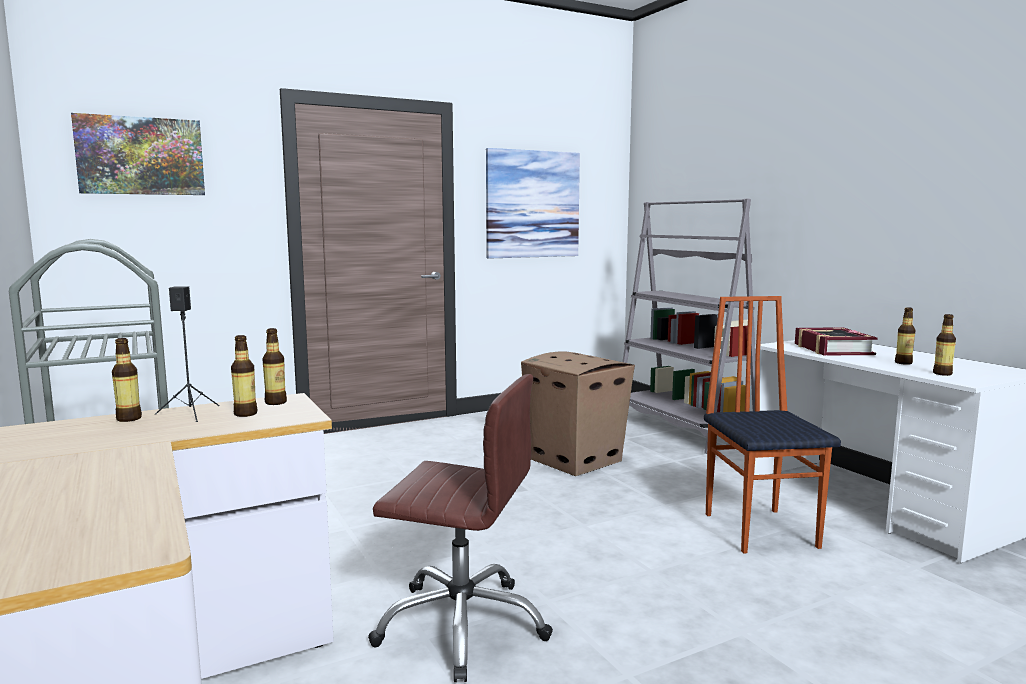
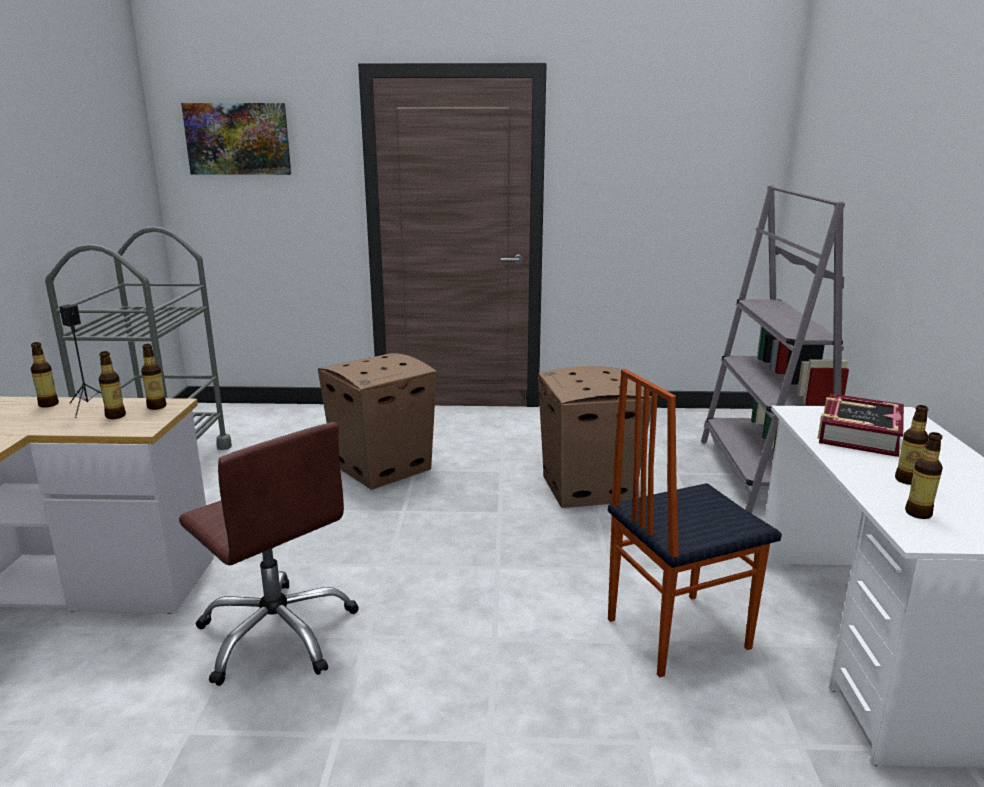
camera: 30 degrees right, 10 degrees up
(377, 481) = (383, 467): none -> cardboard box
(532, 204) = (645, 179): picture -> none
(761, 530) = (675, 632): chair -> chair turned 135 degrees counterclockwise

